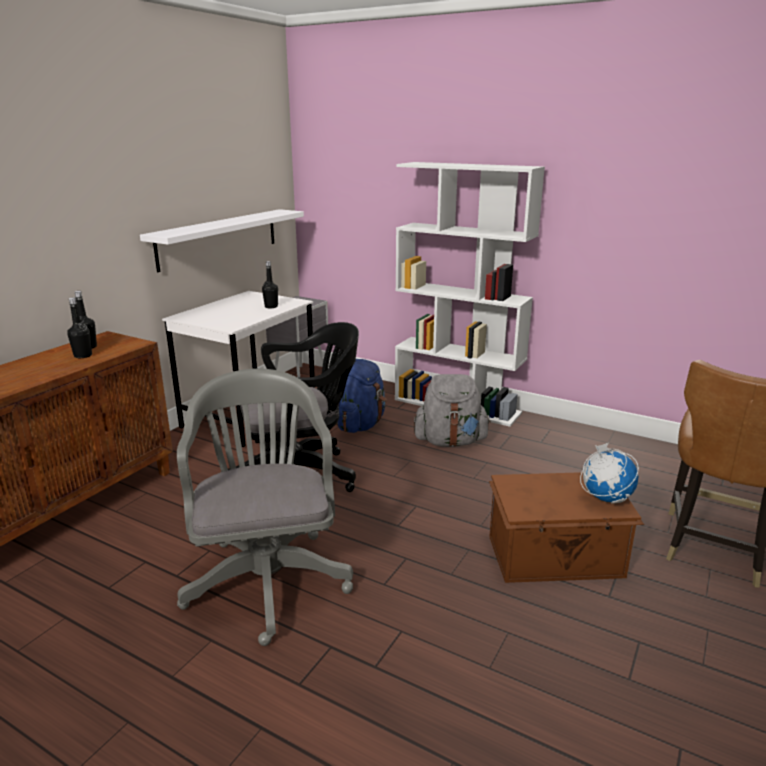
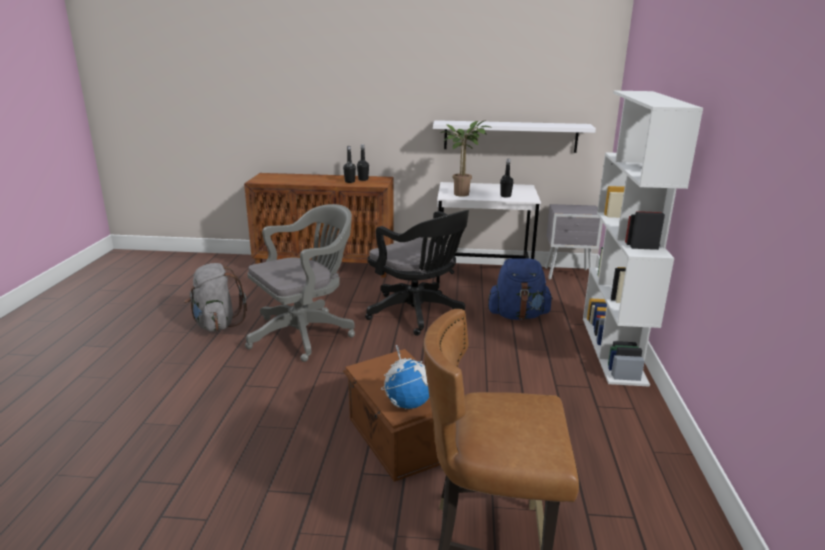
camera: 65 degrees right, 0 degrees up
(232, 319) = (463, 194): none -> potted plant
(450, 441) = (537, 359): grey backpack -> grey backpack (216, 324)

